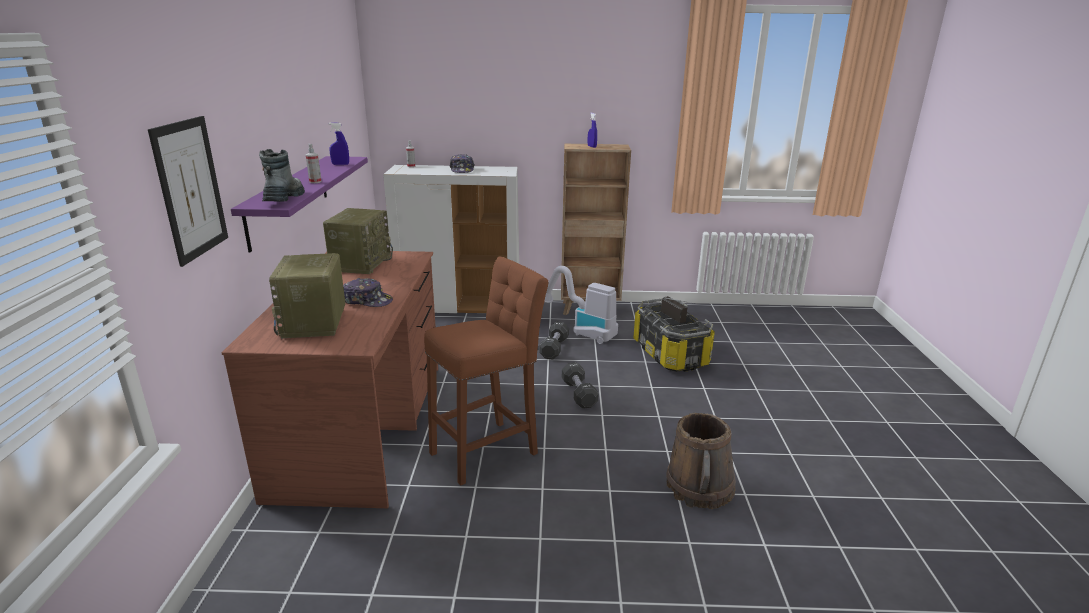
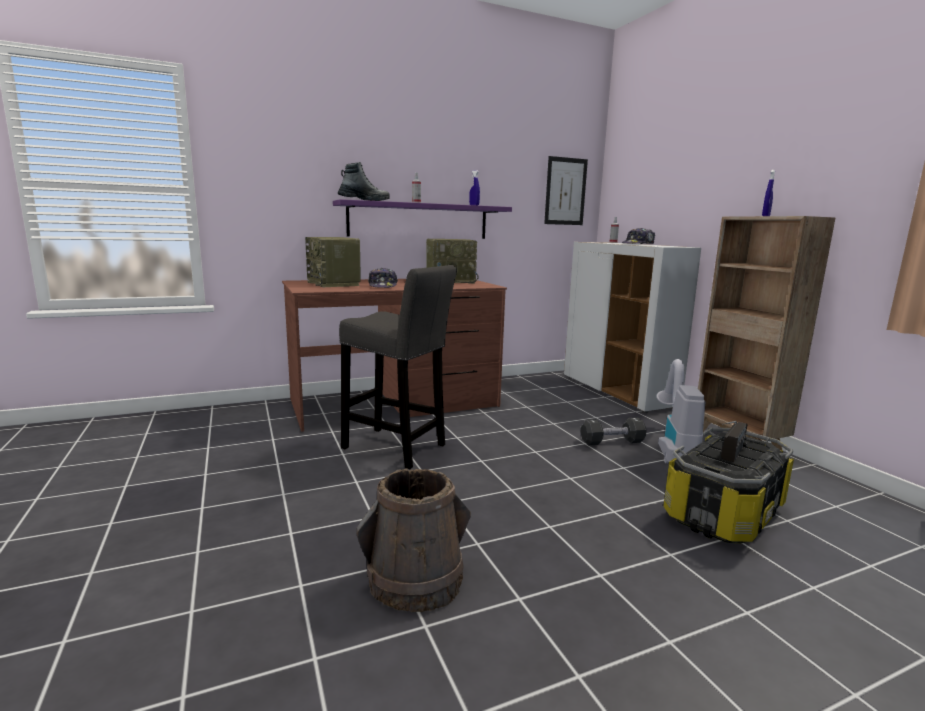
camera: 65 degrees right, 10 degrees down
(190, 189) = (290, 174): picture -> picture (565, 191)
(314, 323) = (334, 284): radio -> radio turned 90 degrees counterclockwise
(488, 450) = (398, 448): brown stool -> grey stool
(579, 394) = (538, 470): black dumbbell -> none

